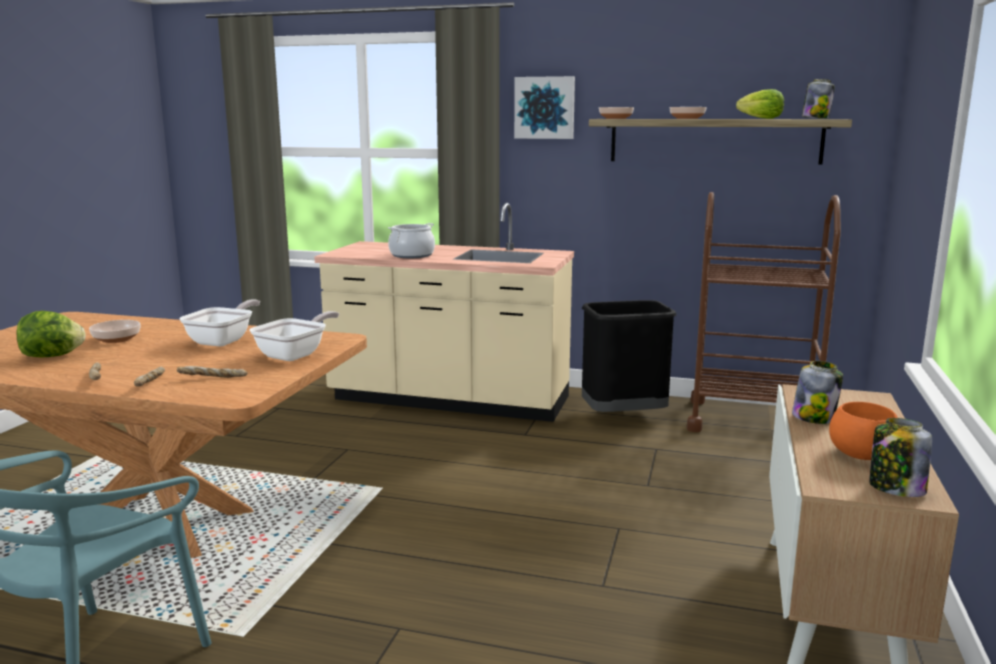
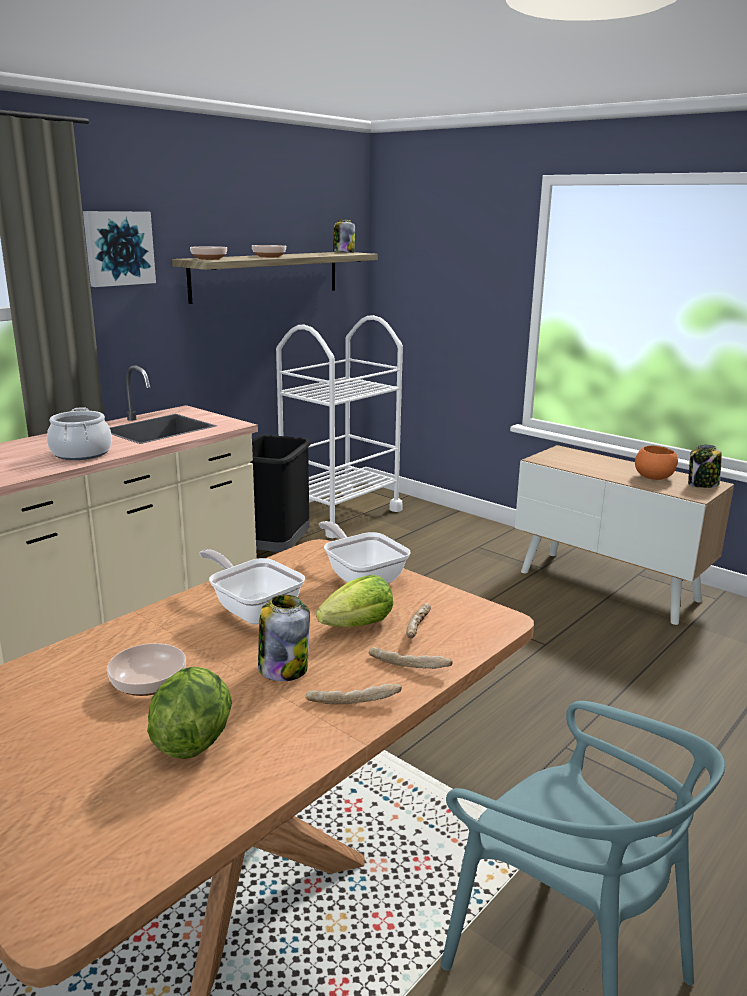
camera: 65 degrees left, 5 degrees up
(752, 421) = (340, 513): brown cart -> white cart
(761, 118) = (318, 254): lettuce -> lettuce (358, 625)
(814, 417) = (590, 470): jar -> jar (283, 668)

